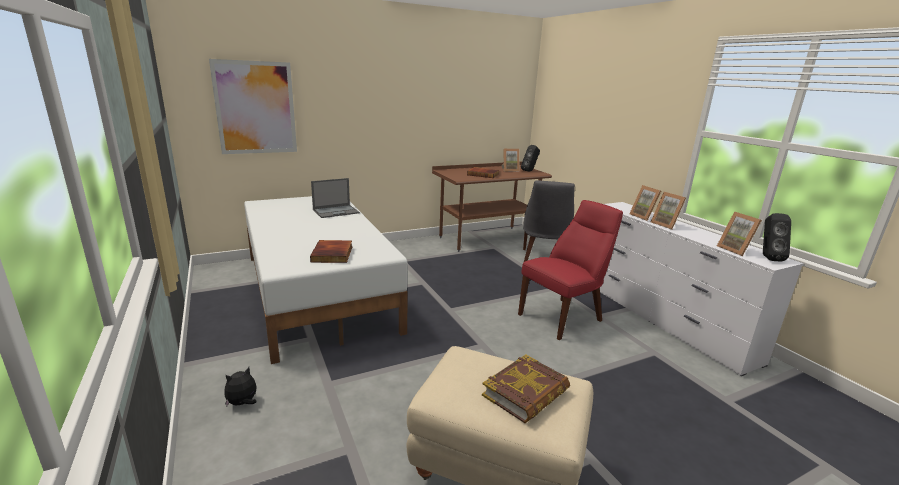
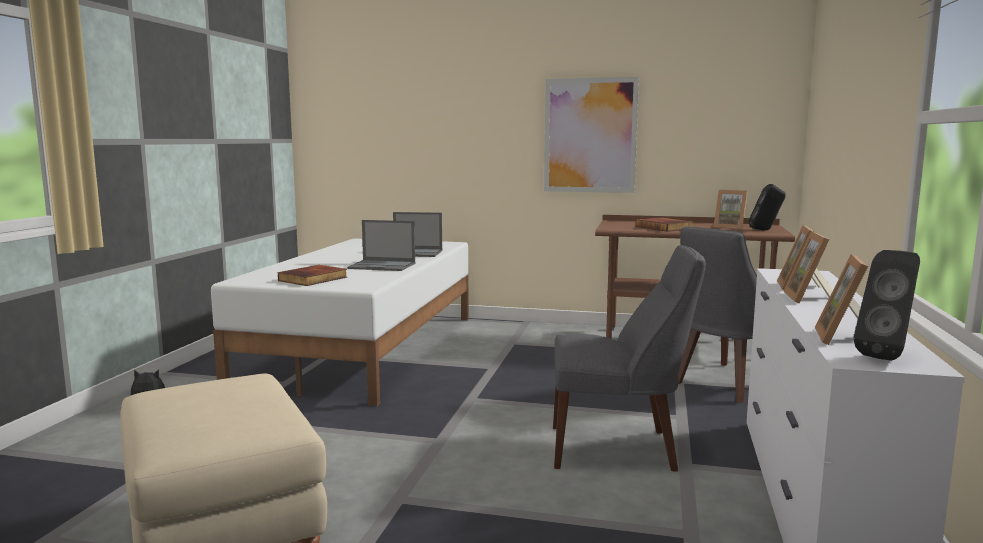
camera: 40 degrees right, 10 degrees down
(255, 108) = (374, 129): picture -> picture (590, 135)
(347, 229) = (383, 266): none -> laptop
(526, 393) = (216, 416): book -> none
(563, 317) = (618, 449): red chair -> grey chair

